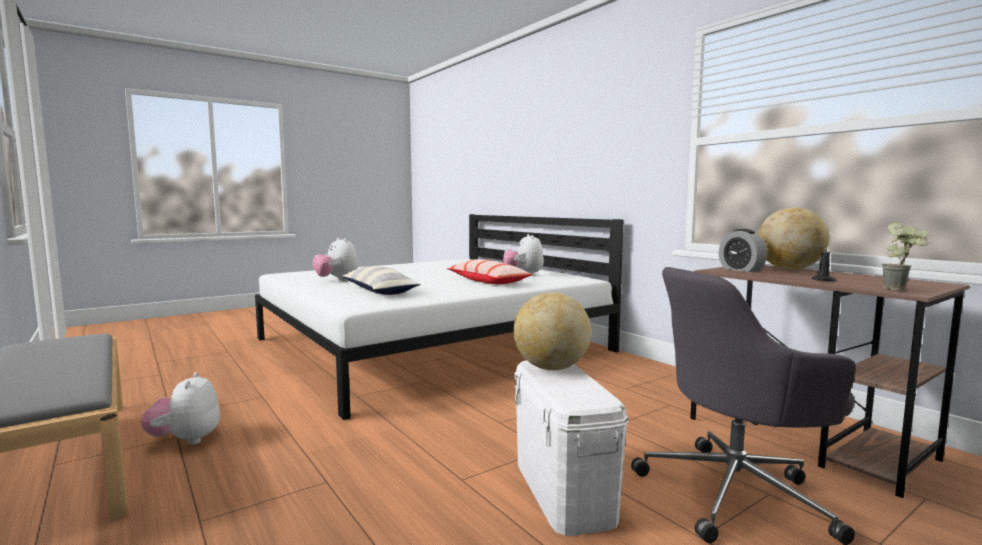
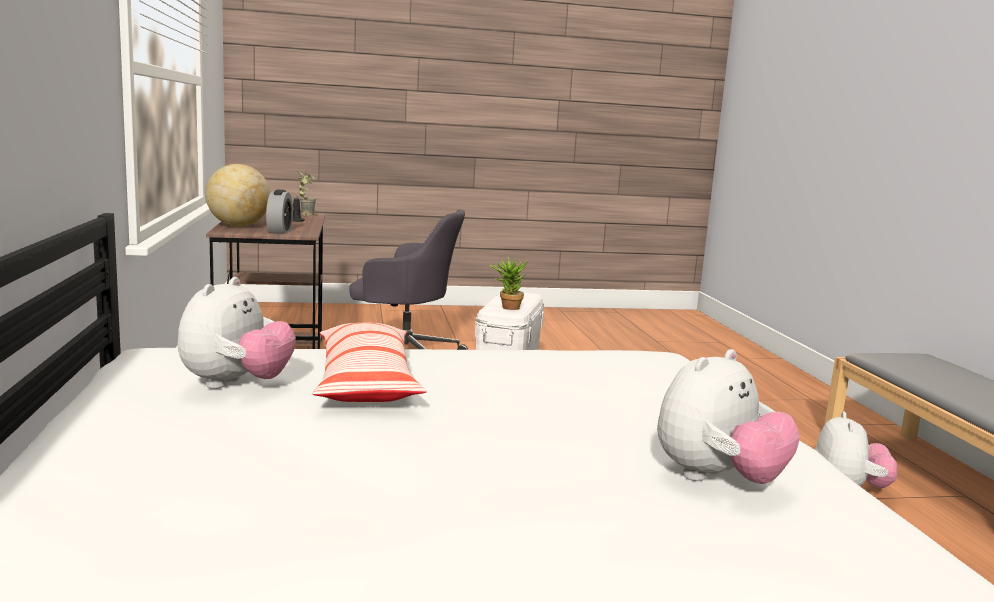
camera: 155 degrees left, 5 degrees up
(337, 280) = (717, 479): plush toy -> plush toy turned 60 degrees clockwise
(378, 291) = (617, 391): pillow -> none
(551, 368) = (507, 307): globe -> potted plant

